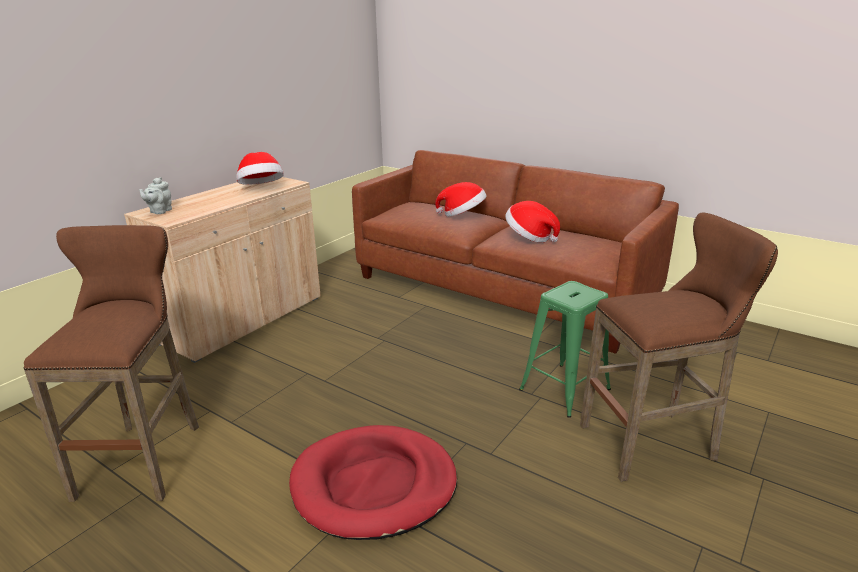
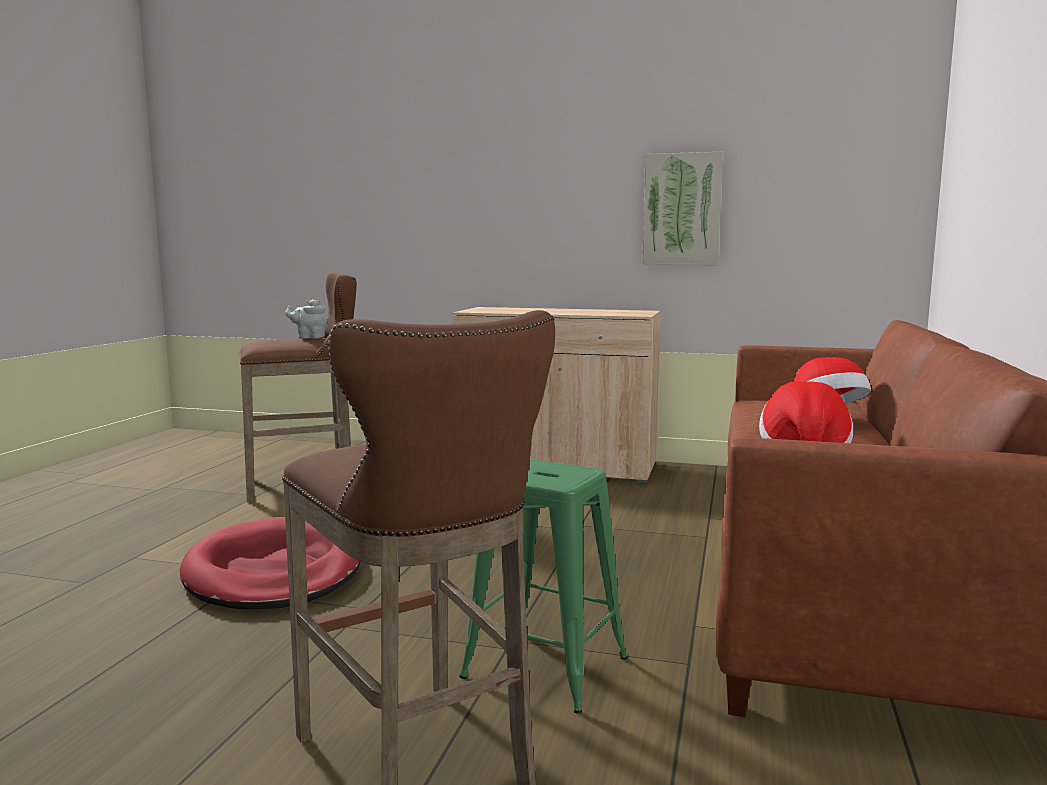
camera: 70 degrees right, 15 degrees down
(159, 211) = (492, 308): grey teapot -> grey teapot (309, 337)
(261, 188) = (602, 313): hat -> none
(262, 91) = (682, 209): none -> picture

